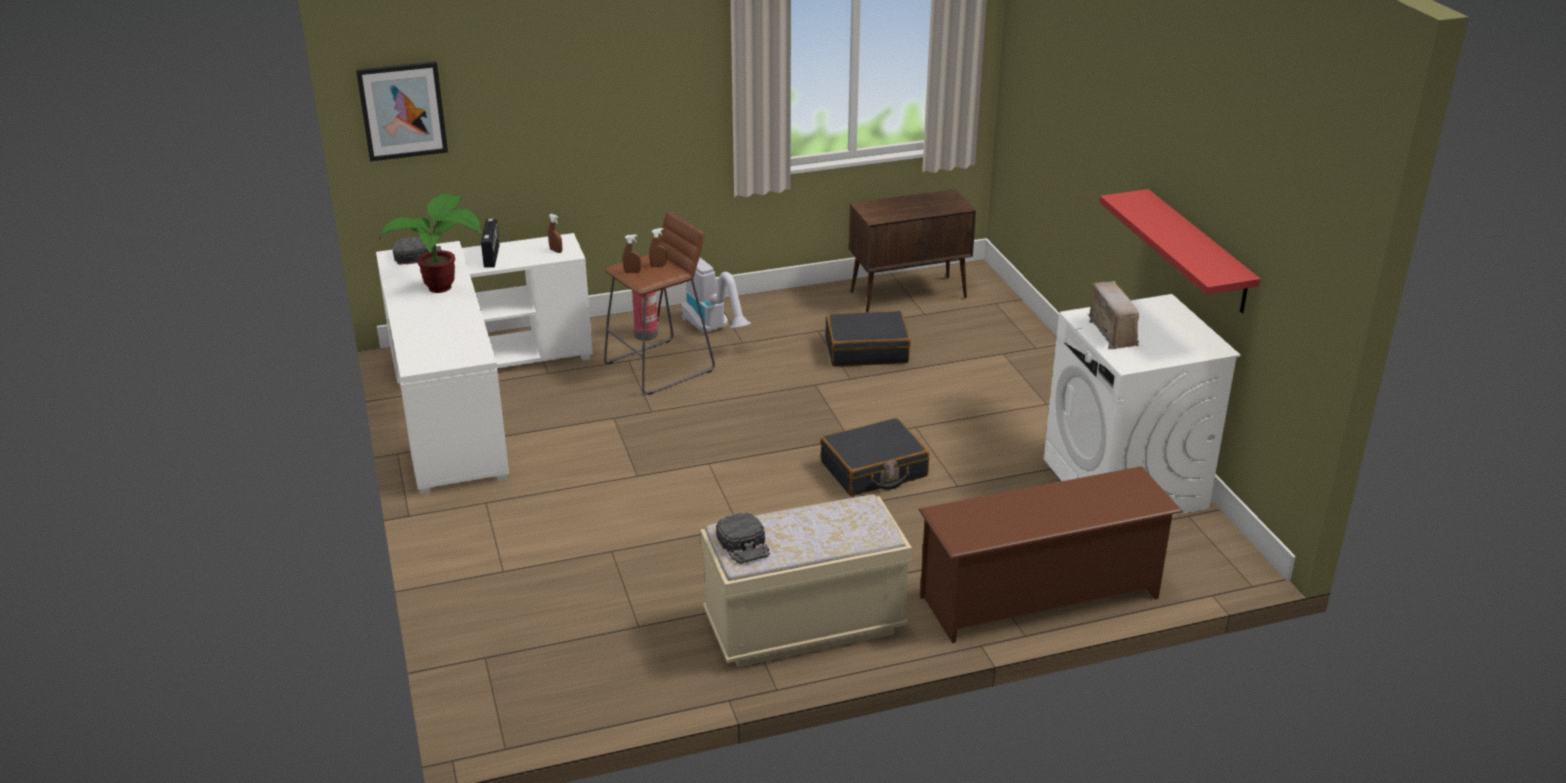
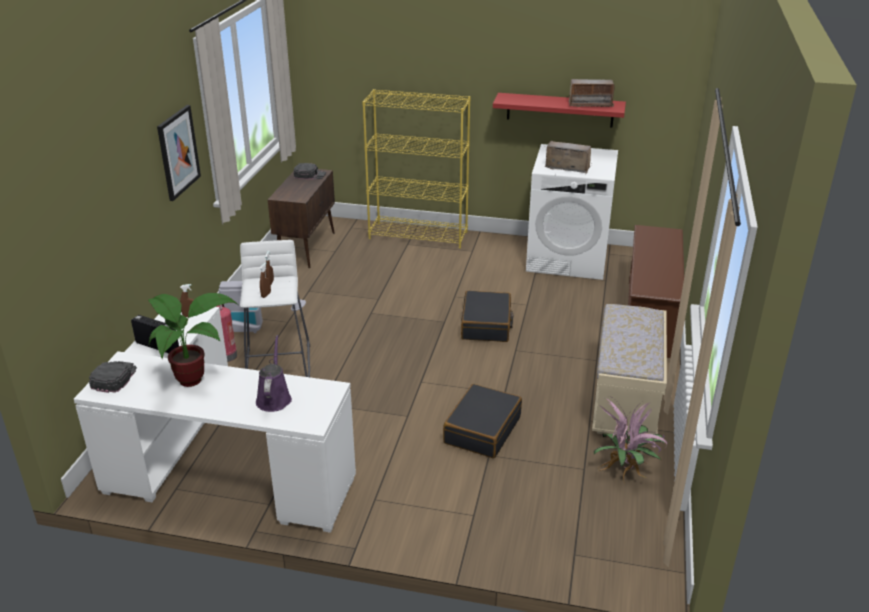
camera: 60 degrees left, 0 degrees up
(402, 110) = (42, 252): picture -> picture (178, 152)
(441, 334) = (274, 398): none -> purple watering can
(660, 367) = (278, 363): brown stool -> white stool
(660, 660) = (626, 470): none -> potted plant
(744, 543) = (633, 361): black cap -> black cap (310, 175)
(866, 350) = (352, 283): black suitcase -> black suitcase (482, 430)
(1036, 353) = (419, 235): none -> yellow bookcase
(1201, 256) = (590, 104): none -> radio

